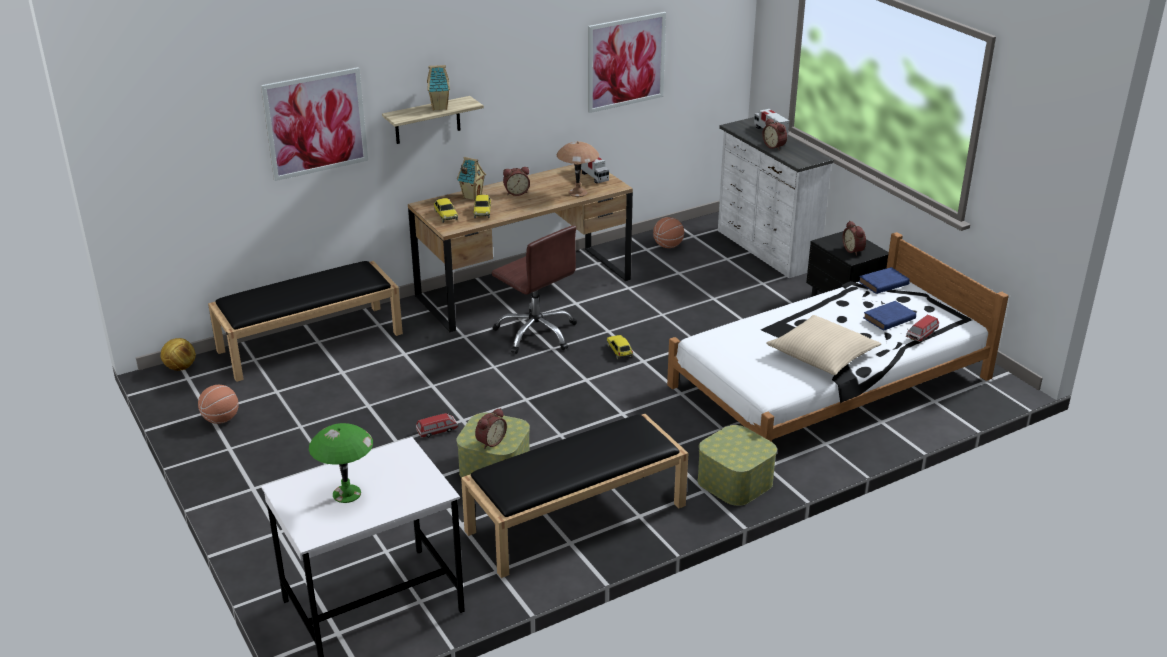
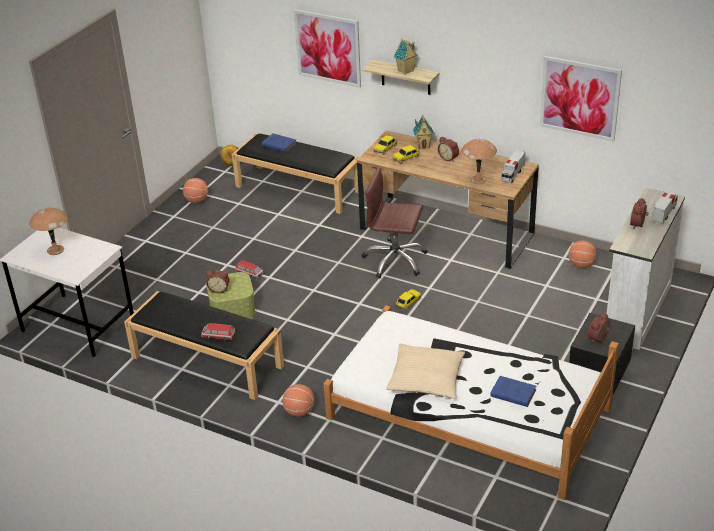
camera: 60 degrees right, 5 degrees up
(346, 494) = (55, 250): green table lamp -> brown table lamp
(536, 333) = (395, 261): brown office chair -> brown office chair turned 90 degrees clockwise
(735, 481) = (299, 411): storage box -> basketball
(882, 284) = (569, 373): blue book -> blue book (278, 144)
(921, 334) = (507, 418): toy car -> toy car (218, 336)

